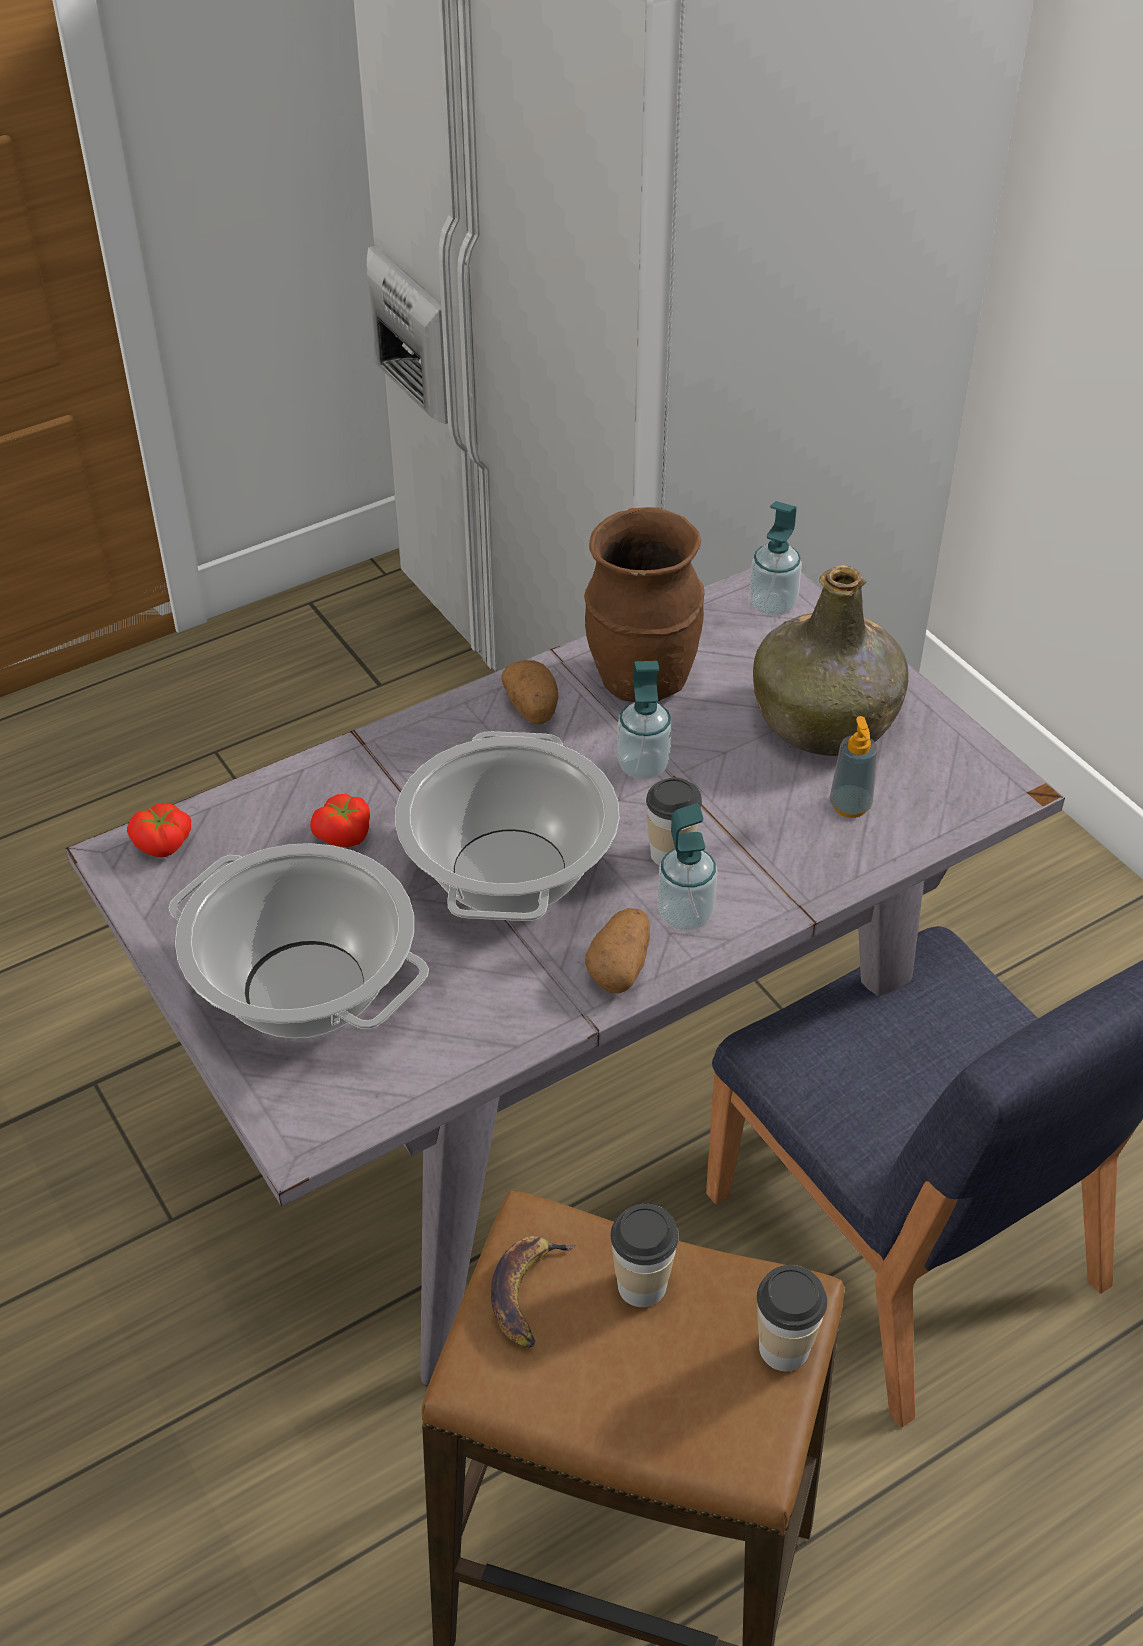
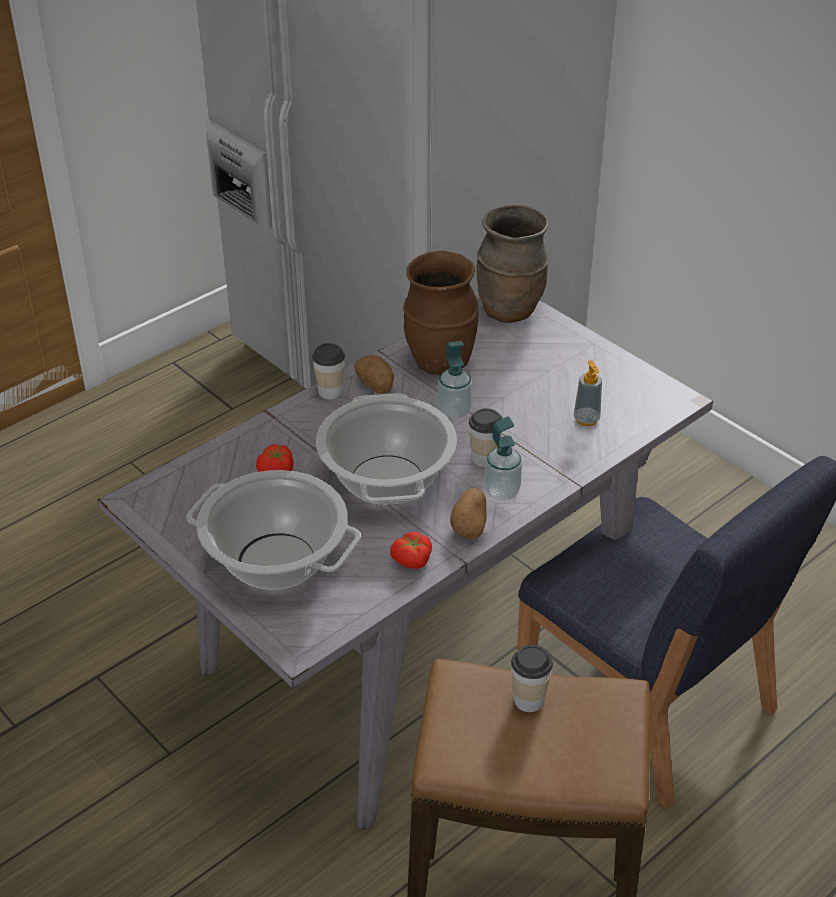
camera: 10 degrees left, 5 degrees down
(163, 845) = (161, 490): tomato -> tomato (412, 561)
(528, 1293) = (462, 713): banana -> none
(772, 605) = (510, 311): soap dispenser -> brown vase
(784, 1347) = (623, 721): cup -> cup (330, 392)
(826, 719) = (559, 372): green bottle -> none

